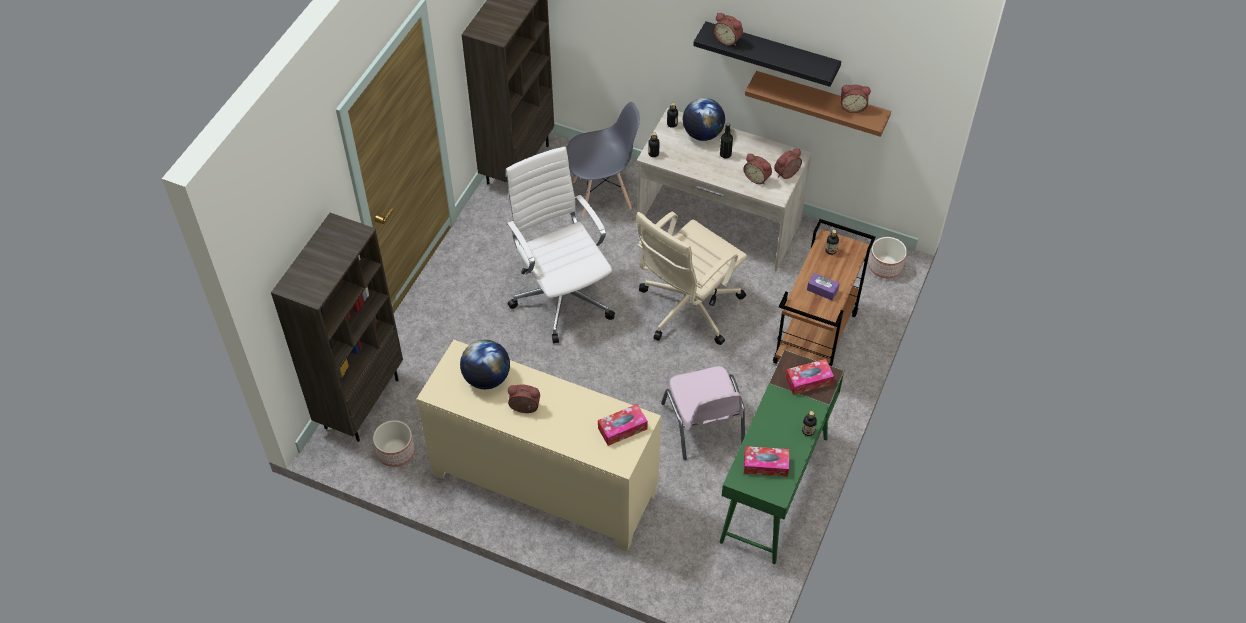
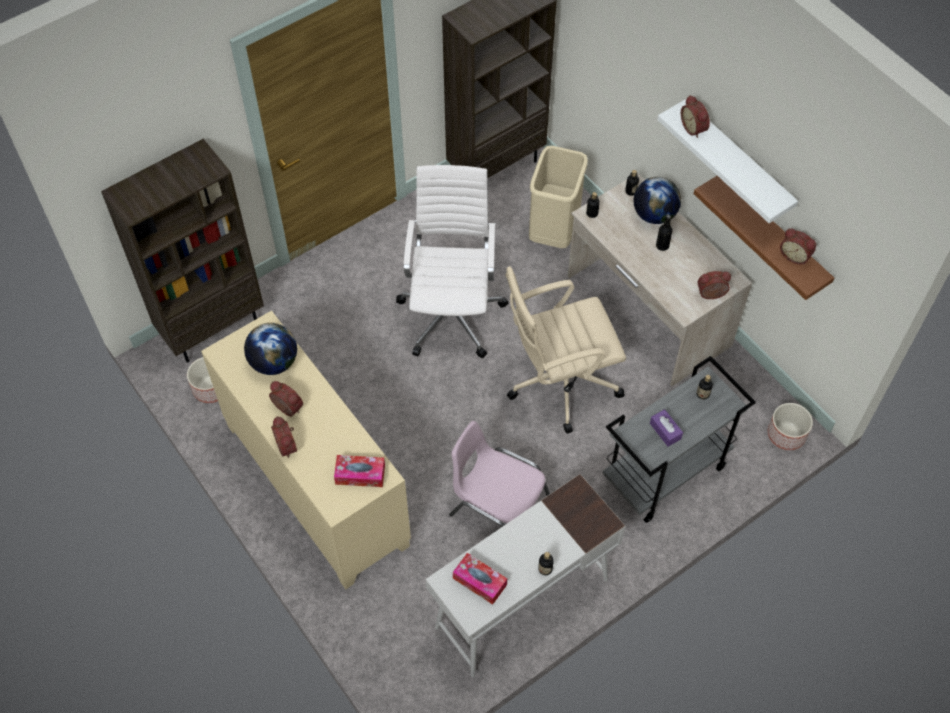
camera: 30 degrees right, 5 degrees up
(602, 195) = (554, 232): grey chair -> beige trash can
(703, 425) = (497, 504): pink chair -> pink chair turned 105 degrees clockwise
(757, 177) = (678, 284): alarm clock -> alarm clock (288, 445)
(771, 54) = (736, 162): black shelf -> white shelf
(774, 489) = (521, 603): green desk -> white desk
(808, 380) = (582, 518): tissue box -> none
(816, 339) = (664, 474): brown cart -> grey cart

